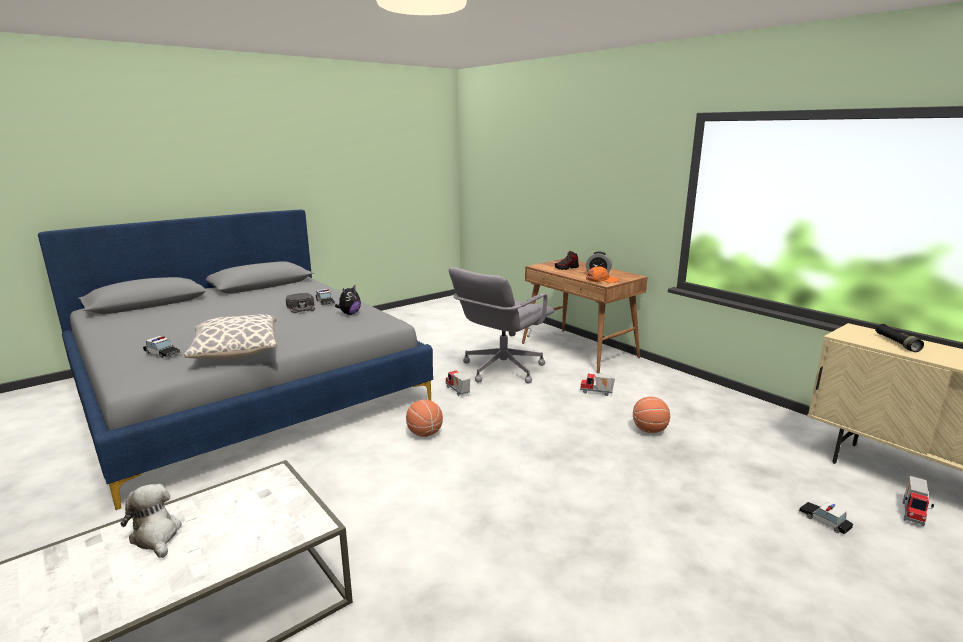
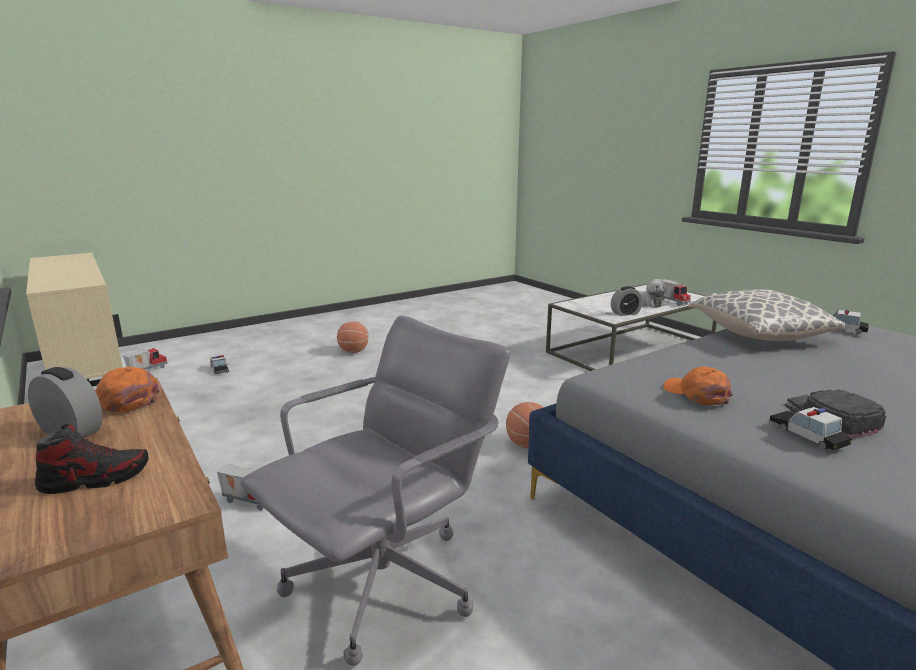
camera: 175 degrees left, 0 degrees up
(239, 493) = (625, 313): none -> alarm clock
(349, 314) = (697, 394): plush toy -> orange cap
(457, 391) = (488, 517): toy truck -> toy truck (673, 302)
(649, 430) = (251, 436): basketball -> basketball (353, 351)
(897, 343) = (66, 277): black flashlight -> none

